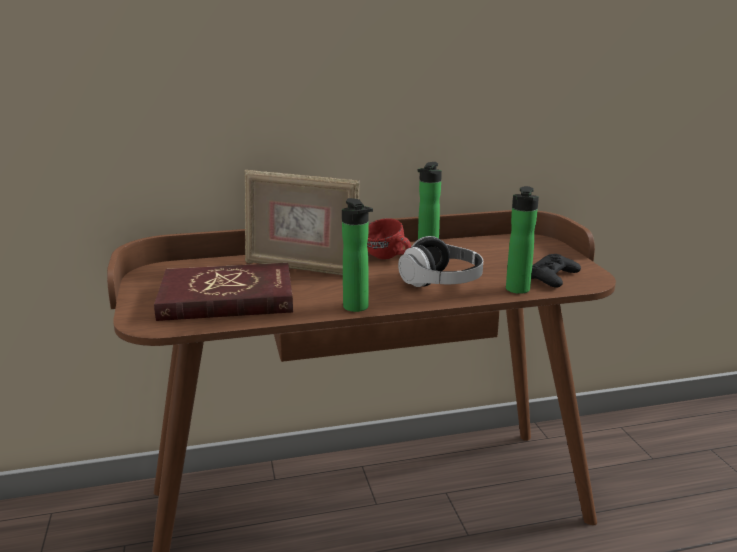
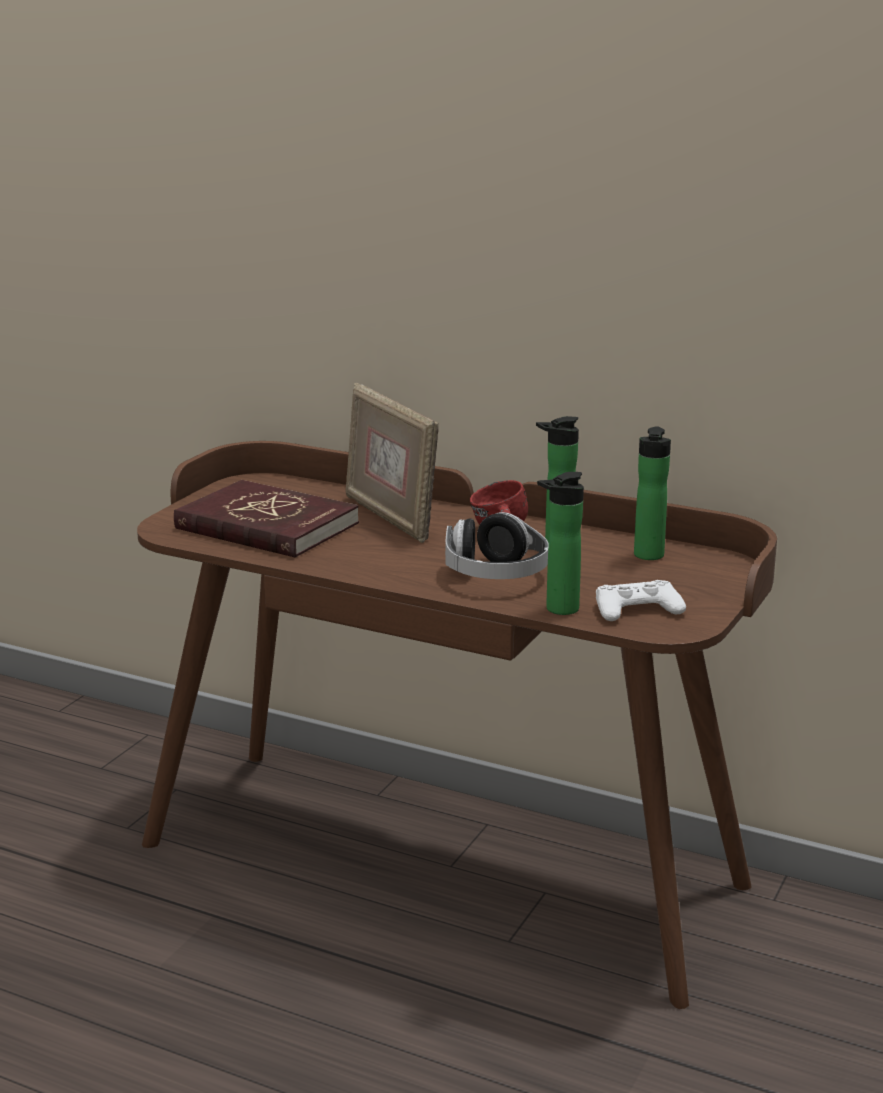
camera: 40 degrees right, 0 degrees up
(357, 308) = (358, 573): bottle -> bottle (648, 557)
(552, 277) = (637, 610): black game controller -> white game controller

